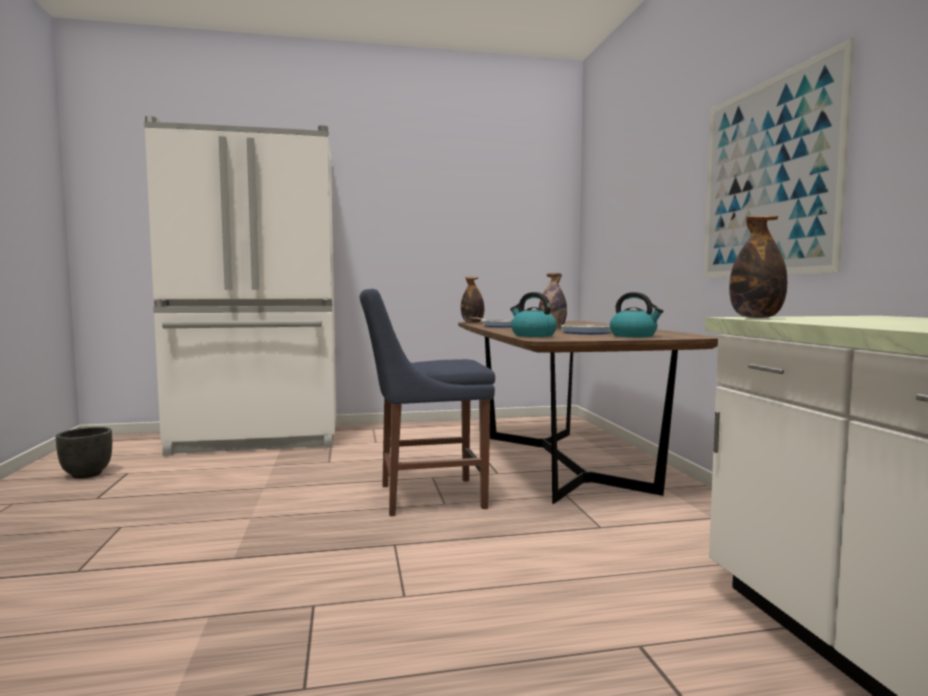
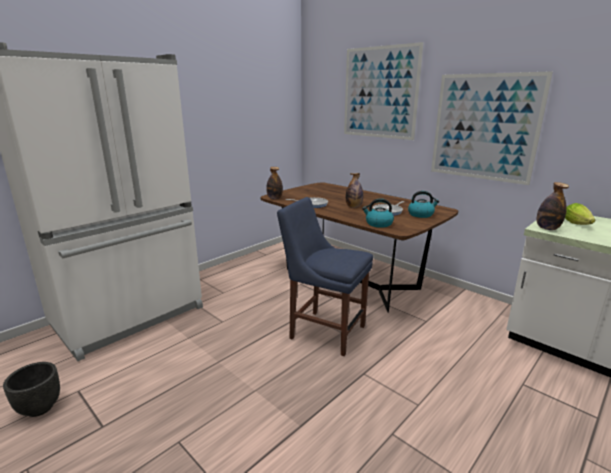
camera: 35 degrees left, 15 degrees up
(425, 496) = (324, 330): blue chair -> blue chair turned 75 degrees clockwise
(648, 166) = (379, 93): none -> picture
(860, 318) = (578, 224): none -> lettuce

